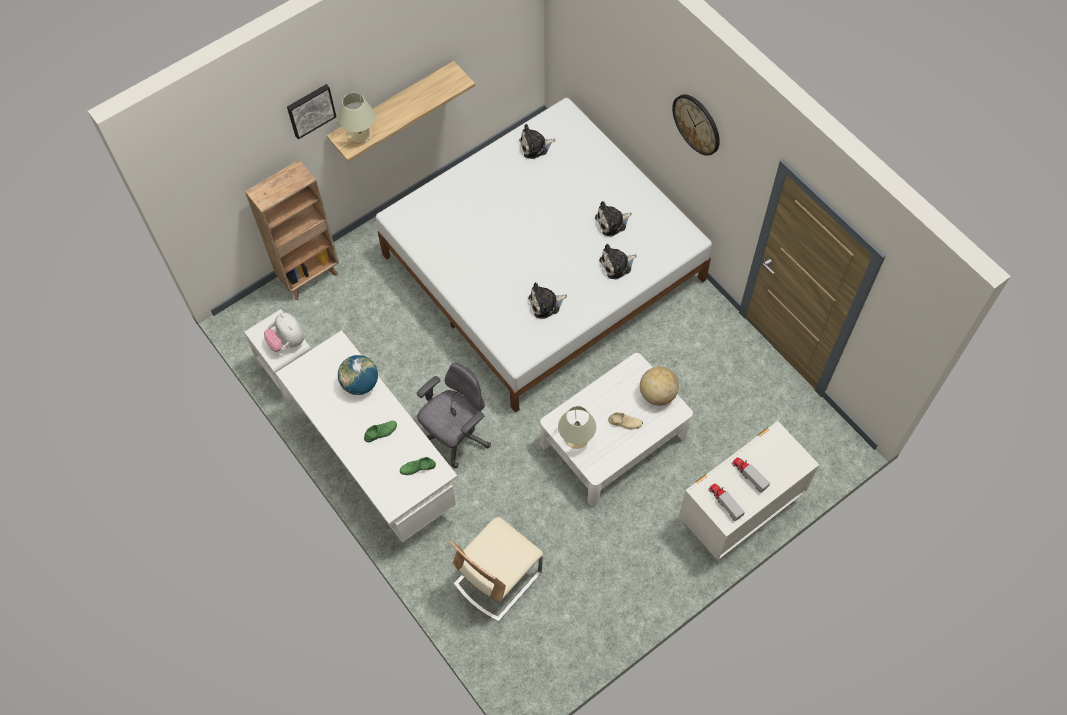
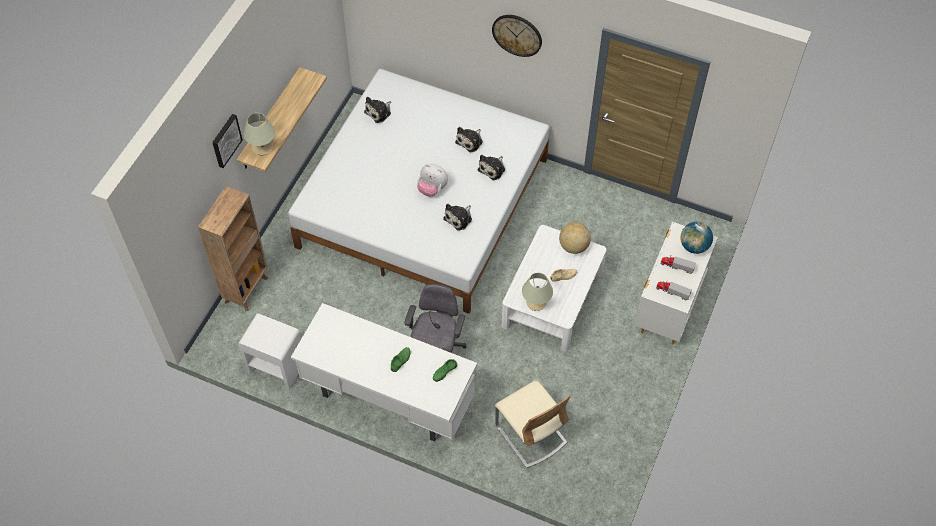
camera: 30 degrees left, 5 degrees down
(287, 341) = (279, 334): plush toy -> plush toy (432, 188)
(360, 384) = (362, 334): globe -> globe (694, 246)
(498, 578) = (530, 434): beige chair -> beige chair turned 45 degrees counterclockwise

